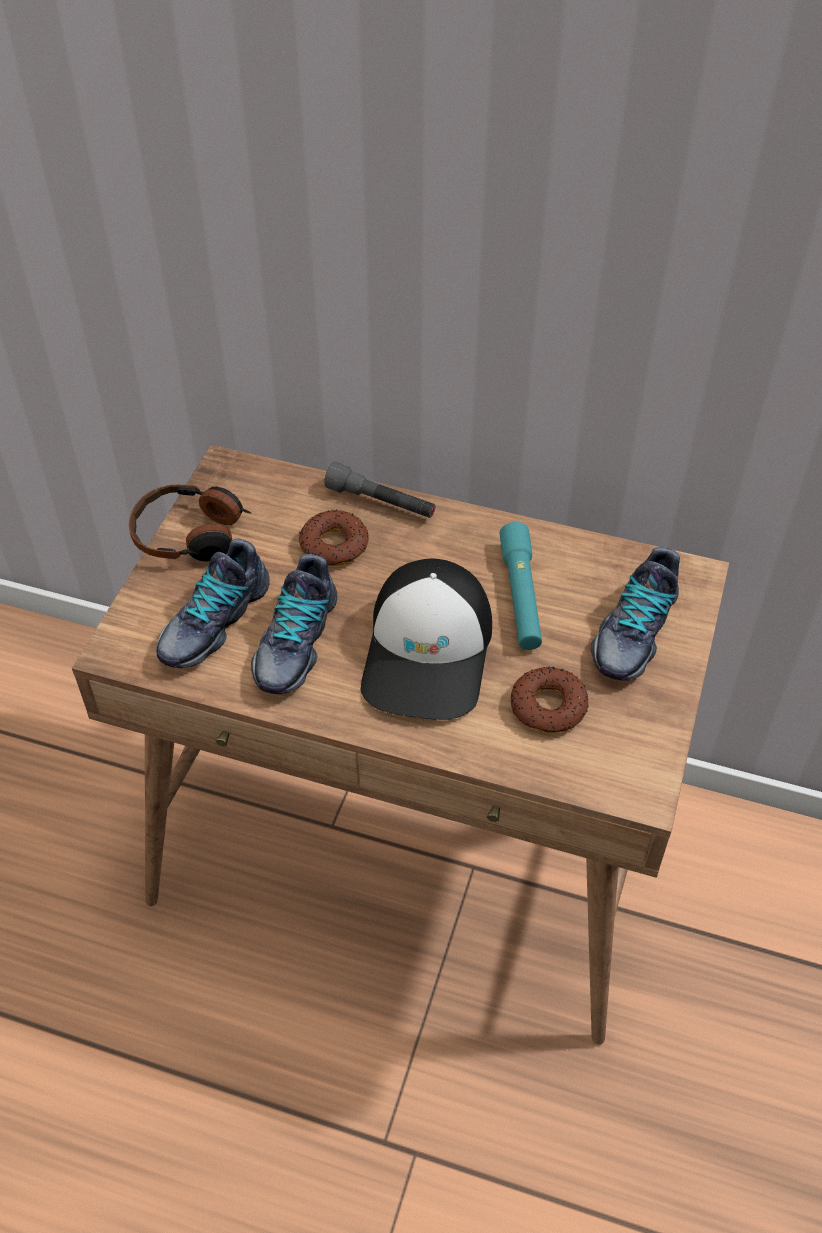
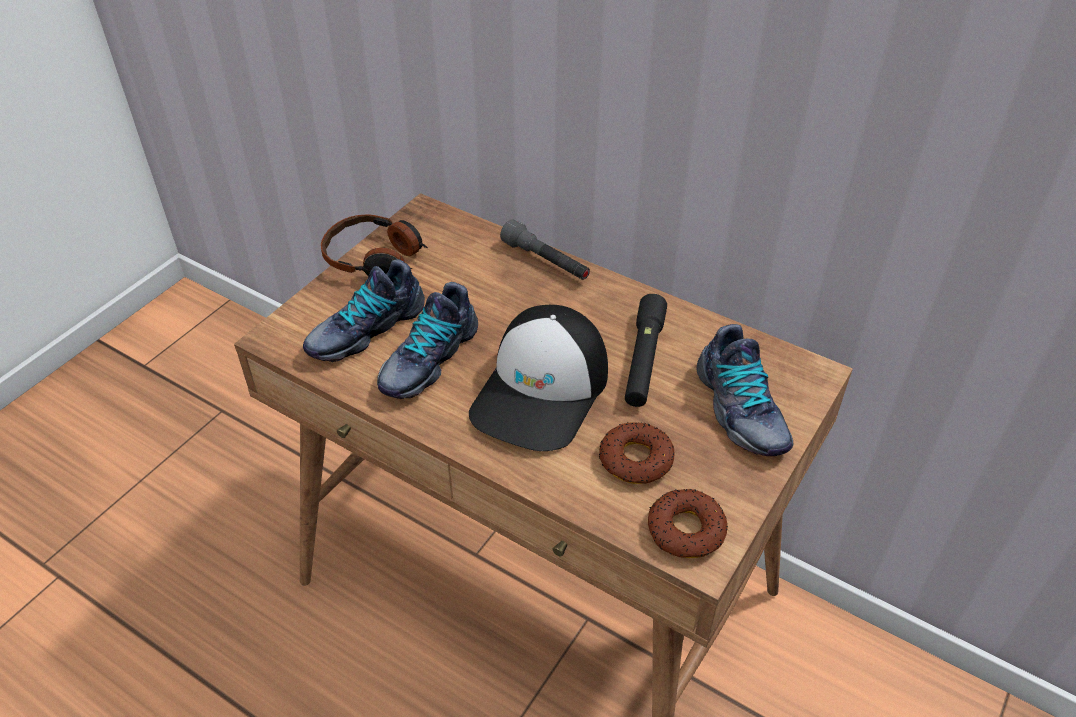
camera: 15 degrees right, 5 degrees down
(333, 545) = (491, 288): donut -> donut (685, 530)
(521, 595) = (643, 359): turquoise flashlight -> black flashlight
(633, 631) = (739, 410): shoe -> shoe turned 60 degrees counterclockwise

